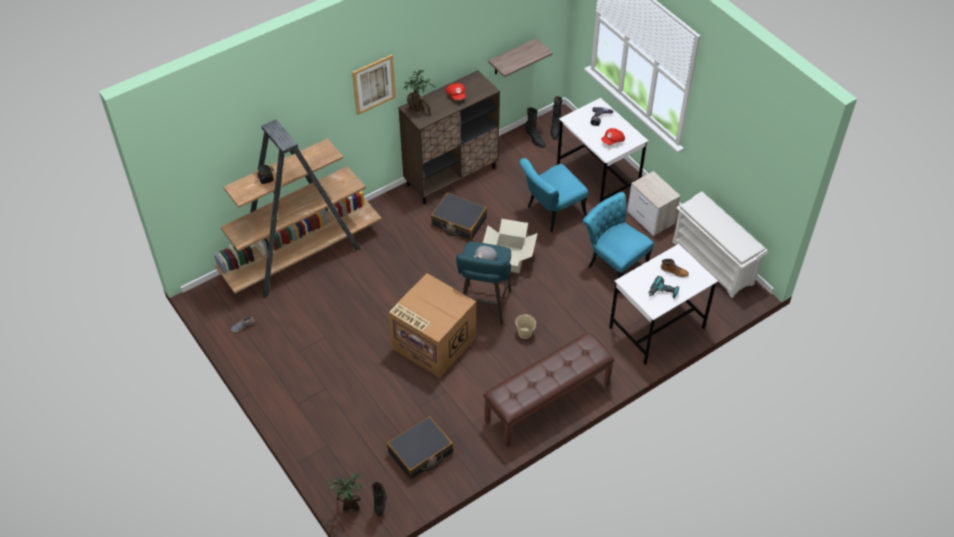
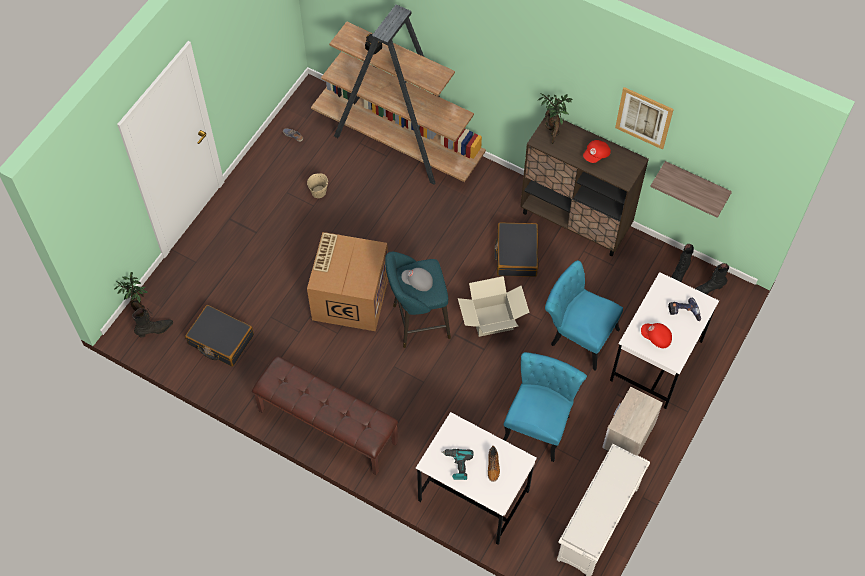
camera: 65 degrees right, 10 degrees up
(373, 84) = (526, 69): picture -> picture (644, 118)
(525, 333) = (403, 373): beige bucket -> beige bucket (318, 192)

